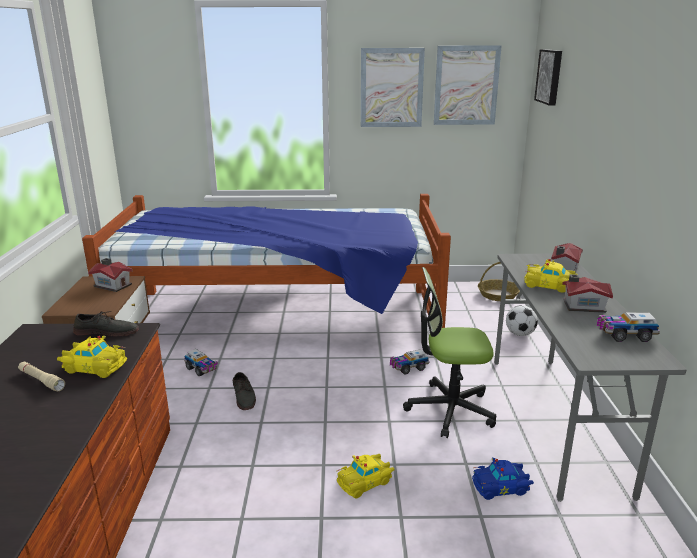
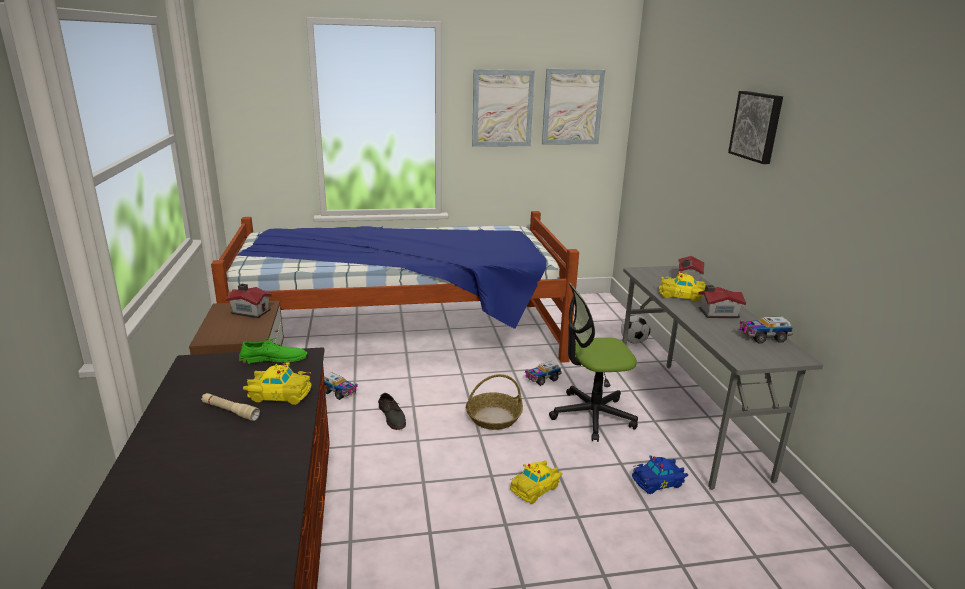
camera: 10 degrees left, 0 degrees up
(107, 331) = (273, 358): grey shoe -> green shoe
(498, 295) = (603, 306): basket -> basket (494, 417)
(550, 76) = (655, 101): picture -> picture (757, 126)

